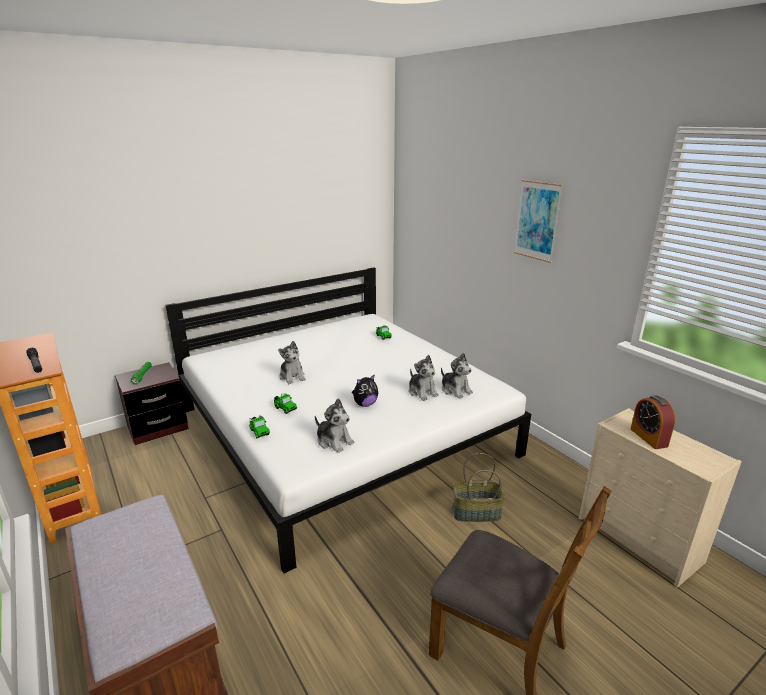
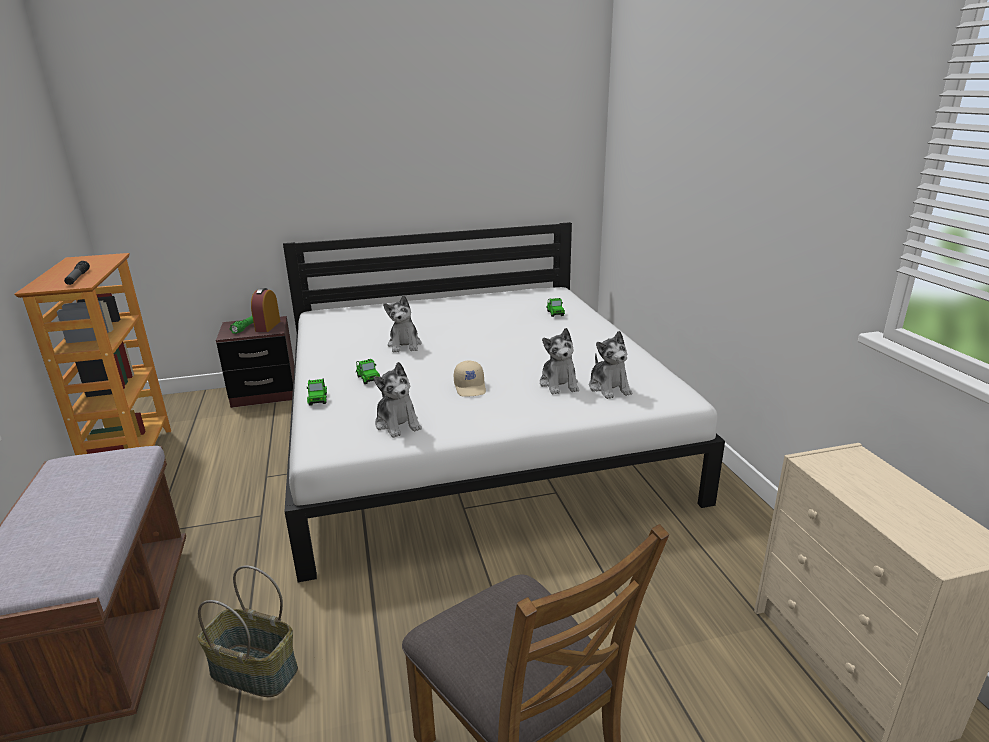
camera: 20 degrees right, 0 degrees up
(365, 404) = (470, 387): plush toy -> beige cap
(476, 513) = (593, 568): basket -> basket (252, 672)
(537, 221) = (767, 135): picture -> none
(648, 437) = (864, 490): alarm clock -> alarm clock (268, 326)

